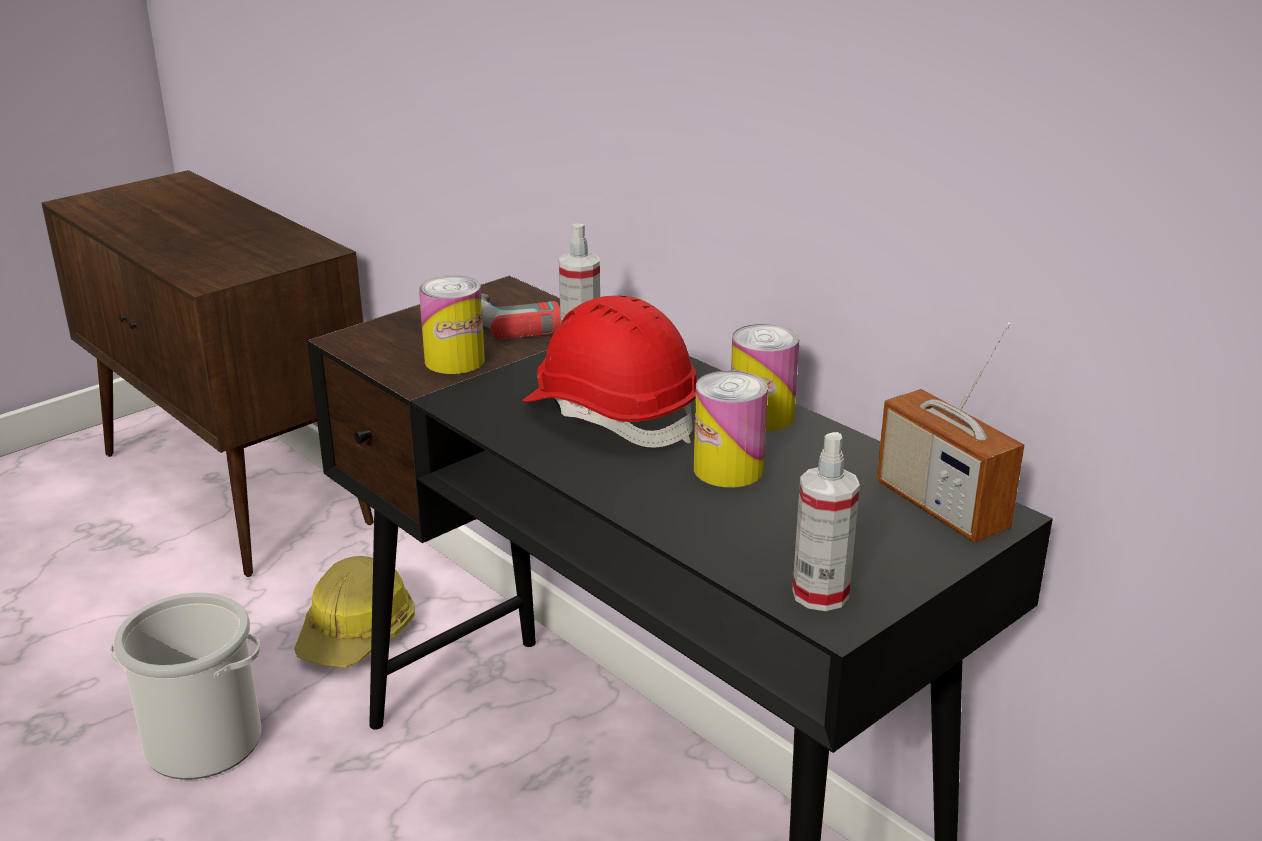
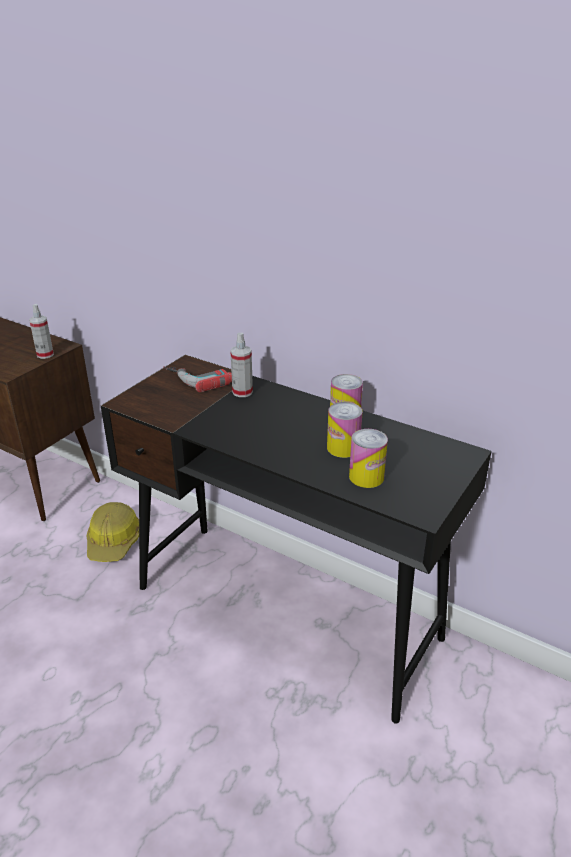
camera: 15 degrees left, 5 degrees up
(205, 742) = (57, 613): bucket -> none
(454, 360) = (183, 407): can -> can (366, 477)
(611, 415) = (275, 427): red hard hat -> none
(820, 594) = (412, 504): spray bottle -> spray bottle (45, 354)
(941, 507) = (444, 453): radio -> none

